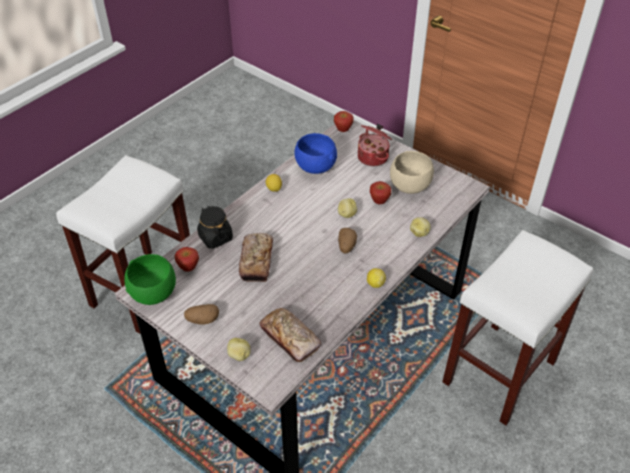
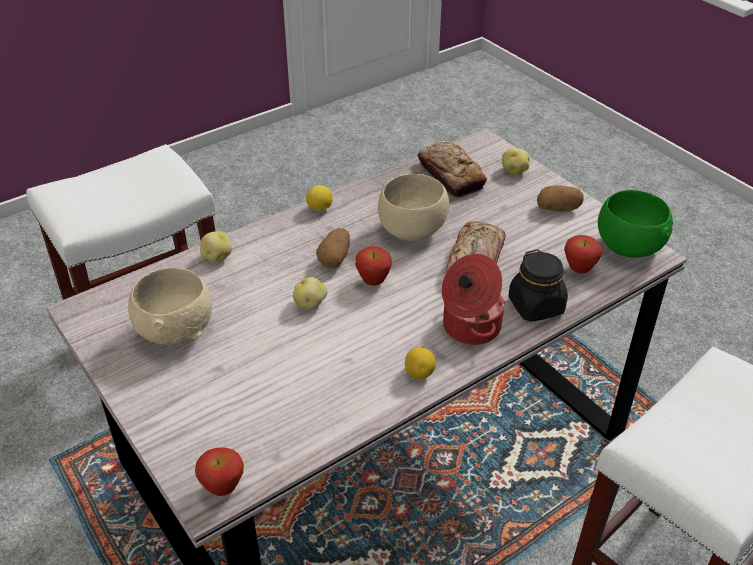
camera: 165 degrees left, 5 degrees down
(304, 277) = (412, 231): none -> beige bowl
(315, 167) = (325, 404): blue bowl -> none
(373, 157) = (200, 404): cooking pot -> cooking pot (469, 327)
(379, 202) = (246, 314): apple -> apple (373, 282)

